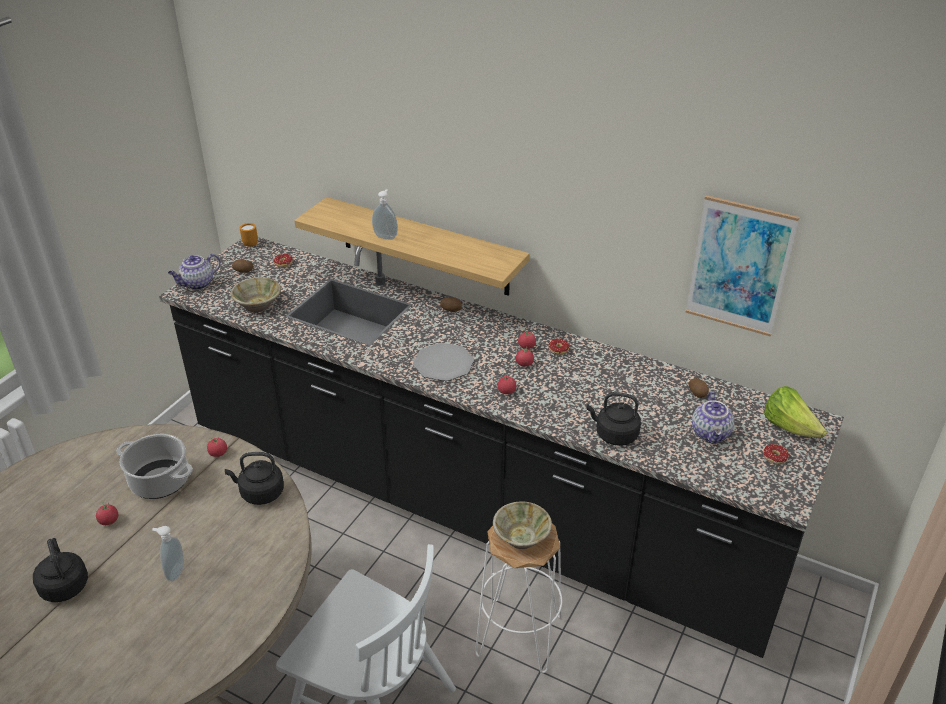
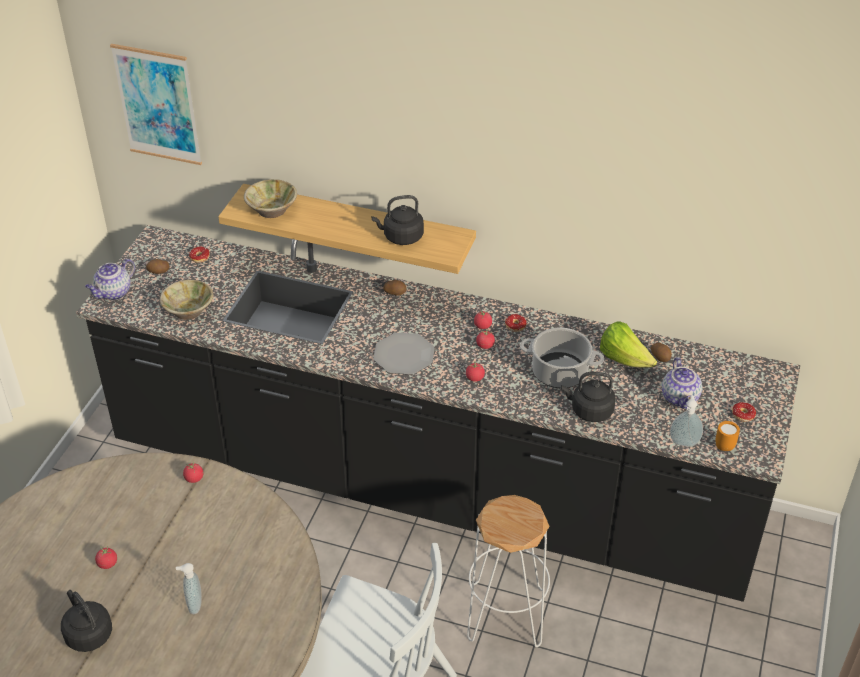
camera: 10 degrees left, 5 degrees up
(161, 481) = (145, 515): cooking pot -> cooking pot (560, 372)
(251, 243) = (155, 236): orange mug -> orange mug (724, 444)
(260, 493) = (251, 514): black kettle -> black kettle (401, 237)
(386, 236) = (323, 226): soap dispenser -> soap dispenser (684, 441)
(521, 536) = (510, 520): beige bowl -> beige bowl (272, 209)
(739, 266) = (693, 234): picture -> picture (157, 105)
(789, 427) = (752, 382): lettuce -> lettuce (624, 359)

